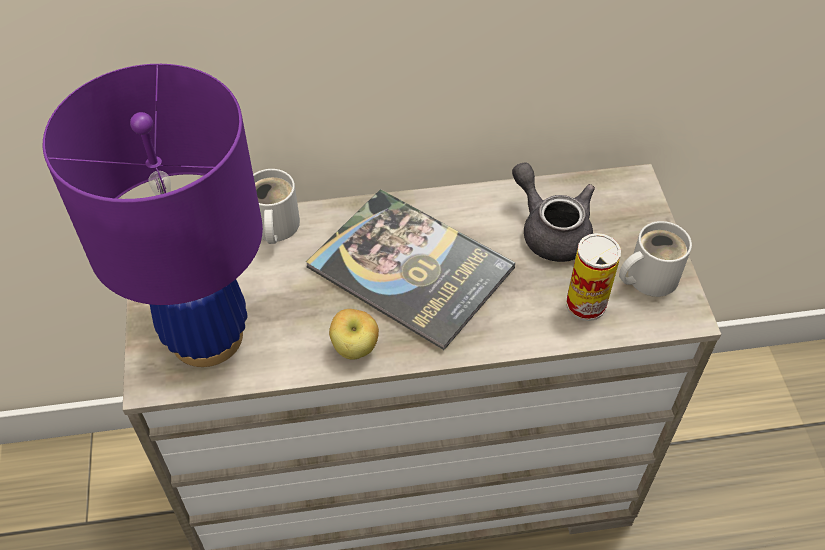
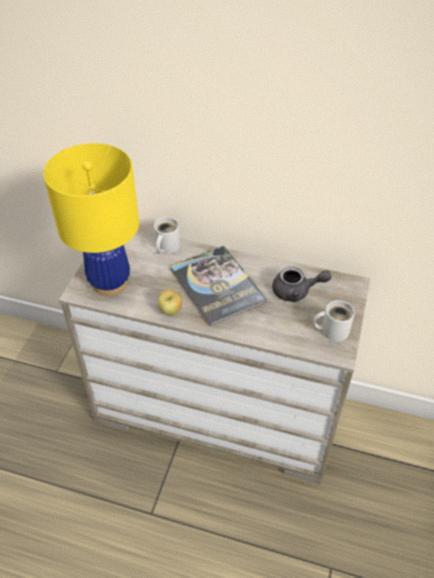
camera: 25 degrees right, 5 degrees down
(206, 336) = (109, 282): purple table lamp -> yellow table lamp
(551, 230) = (296, 291): grey teapot -> grey teapot turned 105 degrees clockwise
(585, 304) = (292, 331): can -> none

